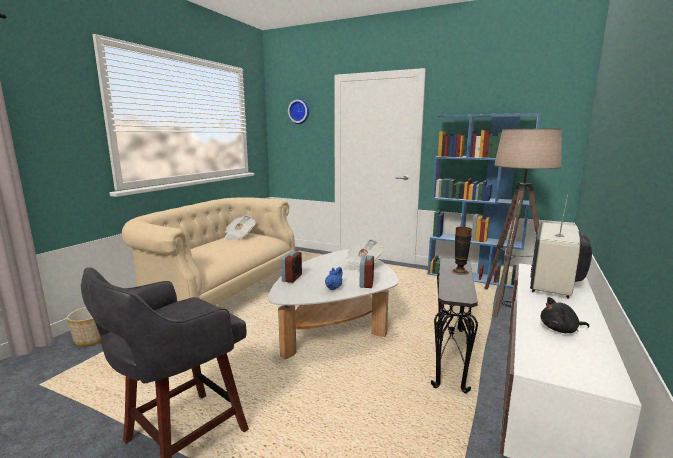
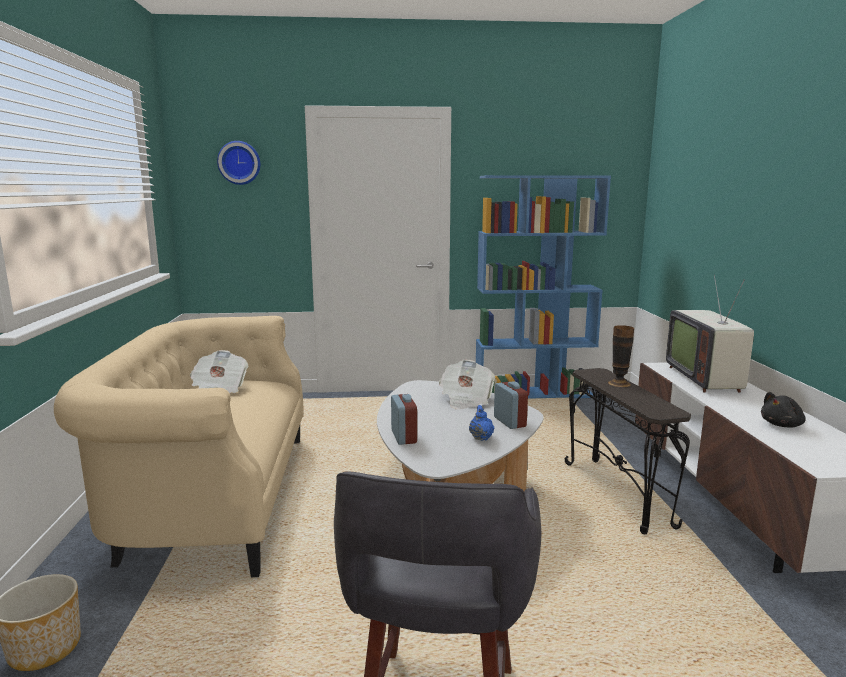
camera: 30 degrees left, 0 degrees up
(509, 304) = (605, 417): floor lamp -> none

